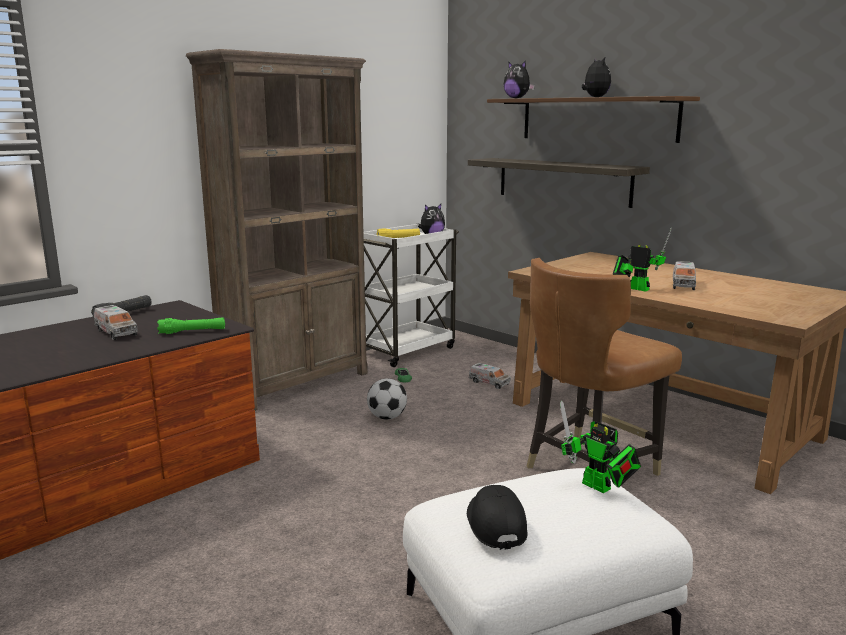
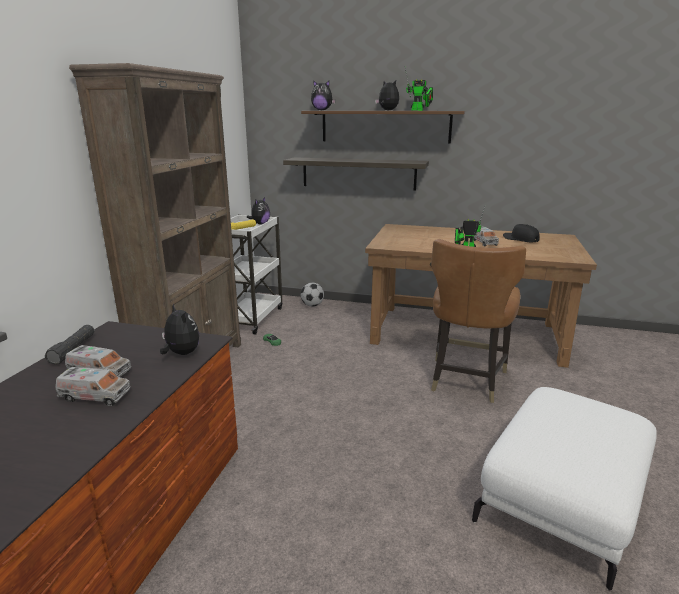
camera: 30 degrees left, 5 degrees up
(192, 331) = (181, 353): green flashlight -> plush toy
(387, 417) = (297, 378): football -> football (312, 305)
(489, 382) = (337, 331): toy truck -> toy truck (95, 396)
(495, 524) = (575, 453): black cap -> black cap (520, 239)
(600, 488) = (582, 401): toy robot -> toy robot (419, 110)

